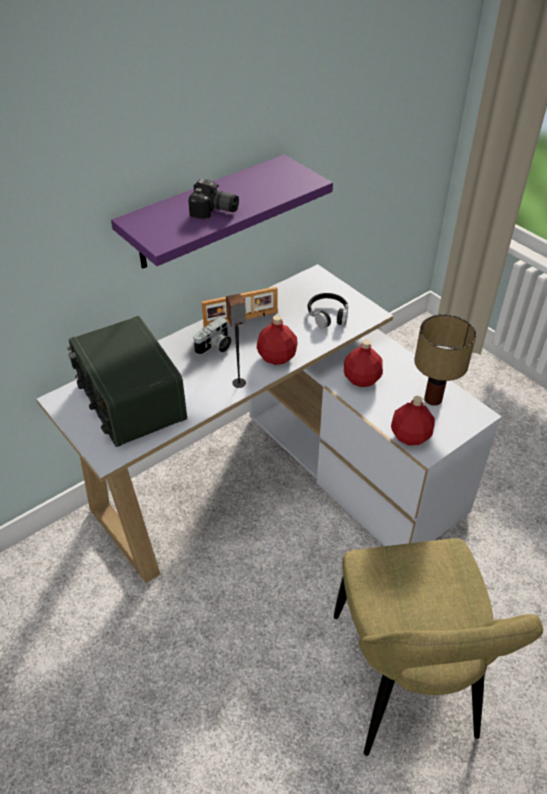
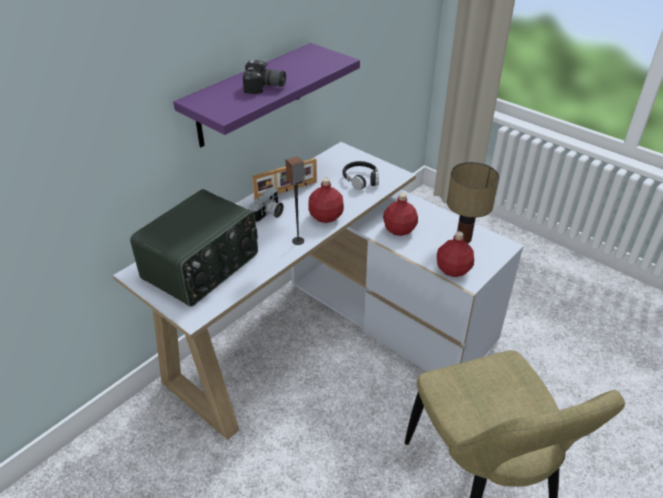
camera: 10 degrees left, 5 degrees down
(129, 402) = (202, 267): radio -> radio turned 105 degrees counterclockwise

